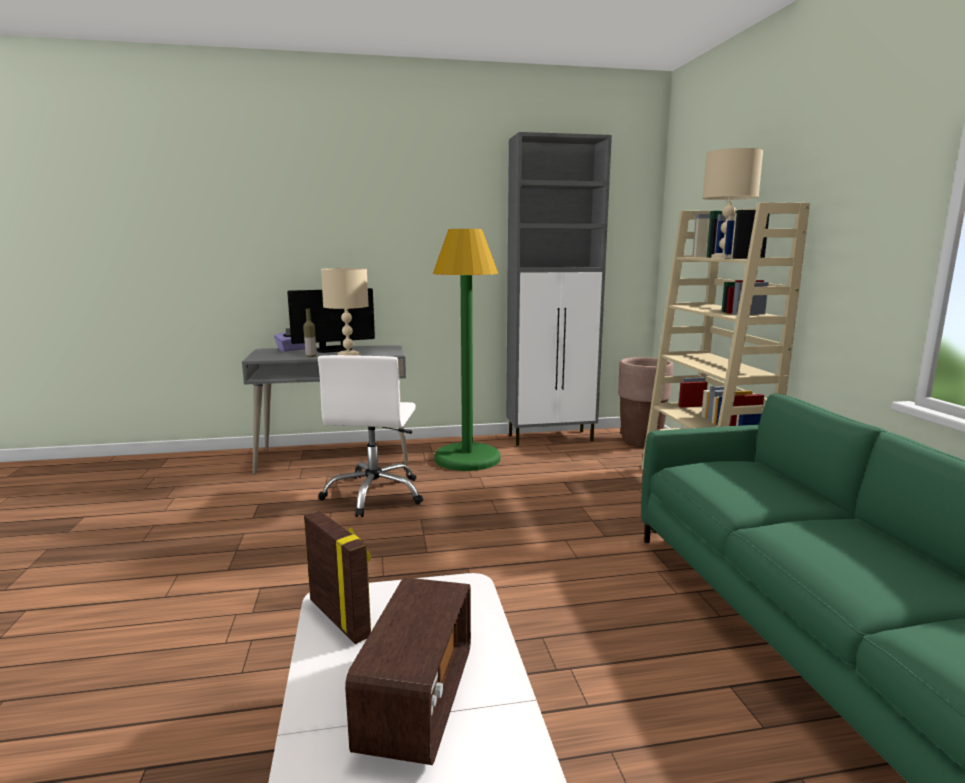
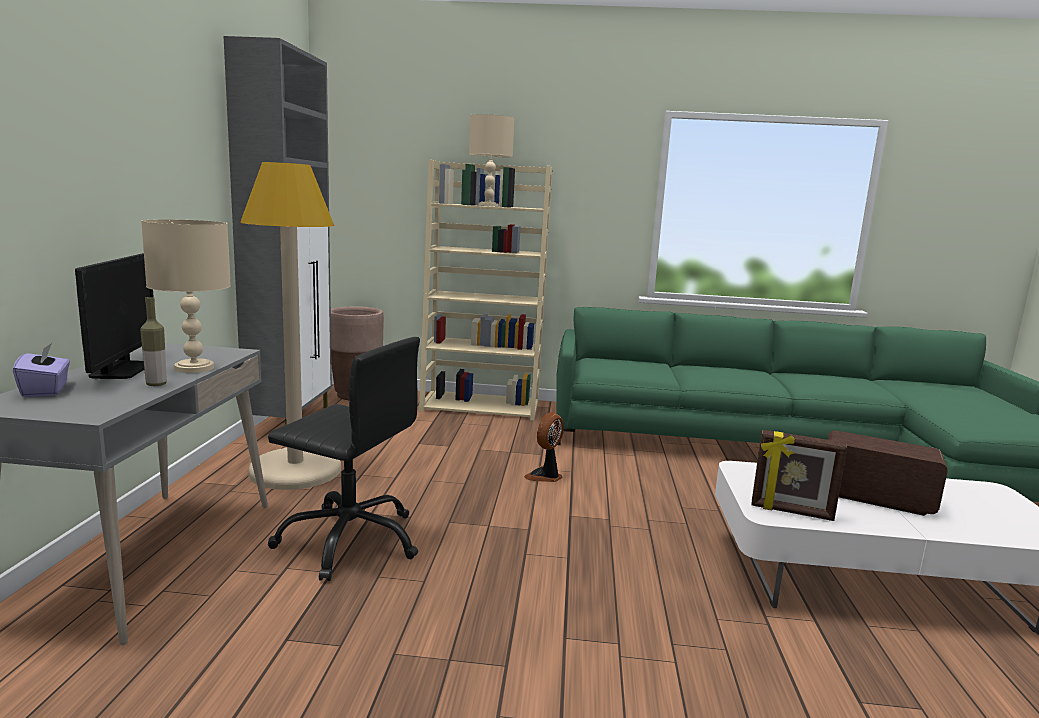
camera: 75 degrees left, 0 degrees up
(341, 618) = (791, 512): picture frame -> picture frame turned 135 degrees counterclockwise
(375, 494) = (350, 540): white office chair -> black office chair
(467, 458) = (295, 470): green floor lamp -> beige floor lamp
(548, 545) = (545, 476): none -> fan

